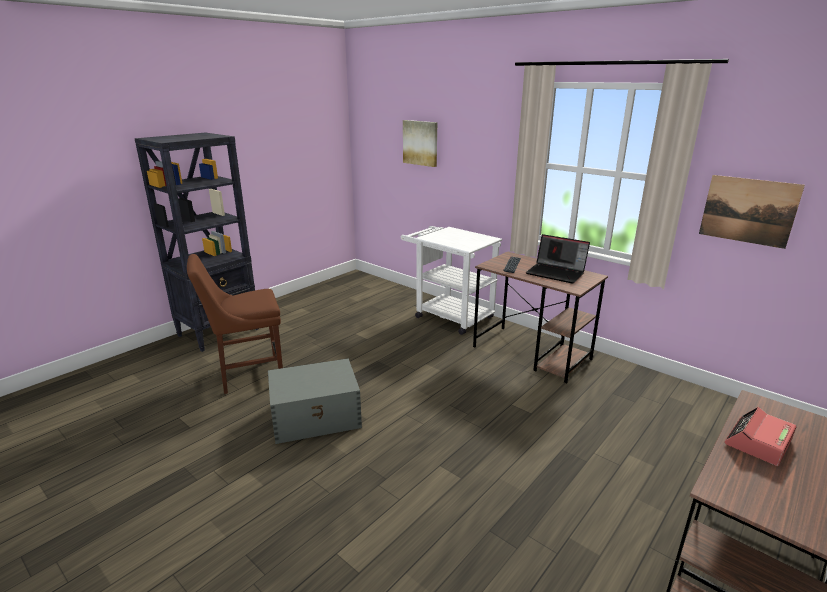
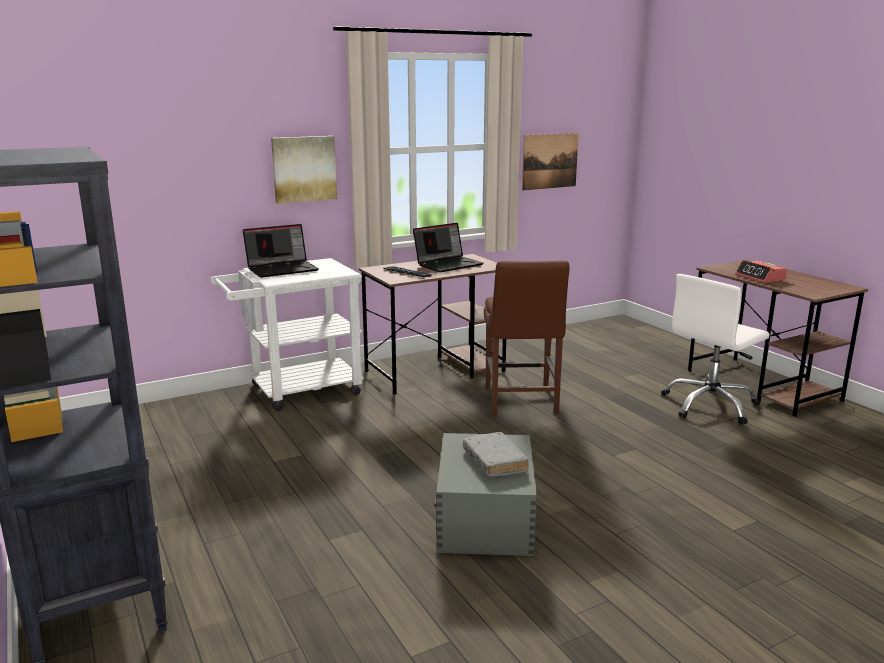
camera: 70 degrees left, 5 degrees down
(247, 374) = (318, 572): brown chair -> brown chair (520, 402)
(312, 382) = (494, 461): none -> grey book
(420, 143) = (163, 149): picture -> picture (303, 169)
(454, 233) = (283, 269): none -> laptop
(615, 531) = (710, 405): none -> white office chair

